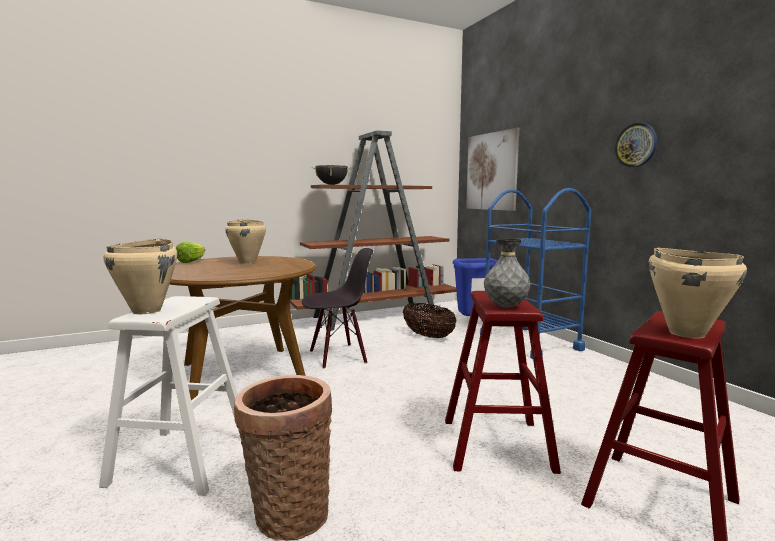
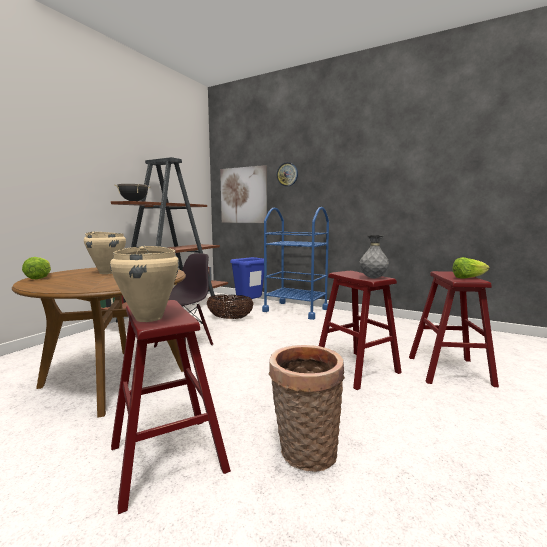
camera: 35 degrees left, 0 degrees up
(181, 460) = (167, 458): white stool -> red stool
(636, 145) = (354, 181): wall clock -> wall clock (287, 174)
(686, 333) = (468, 278): beige cooking pot -> lettuce

